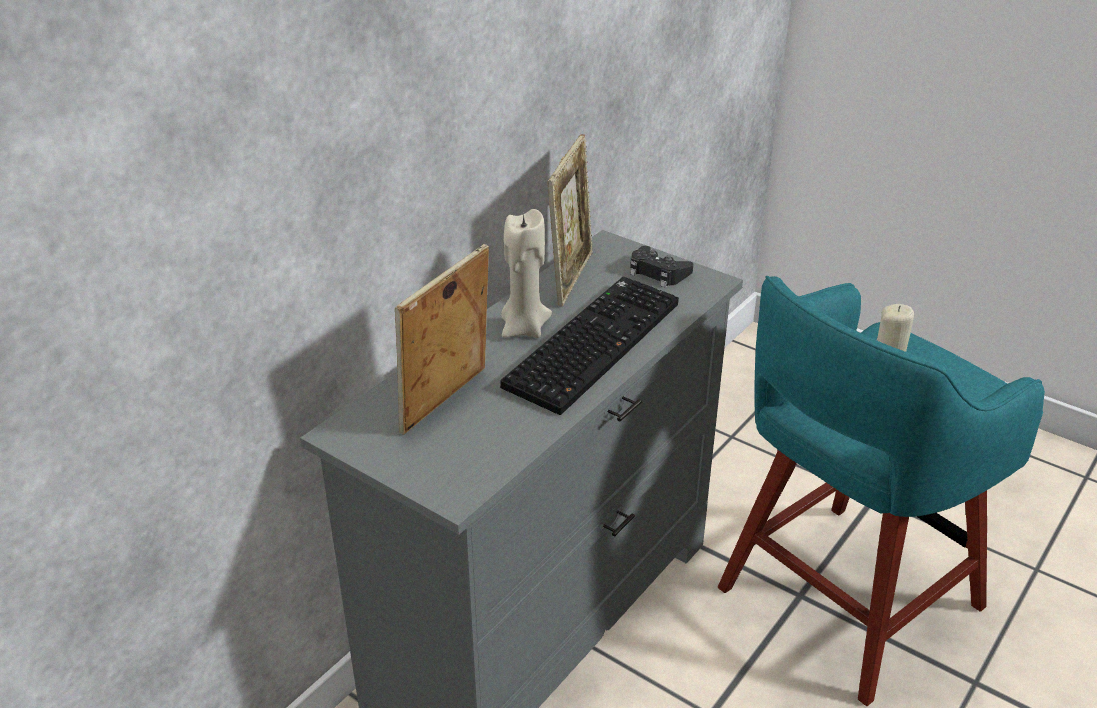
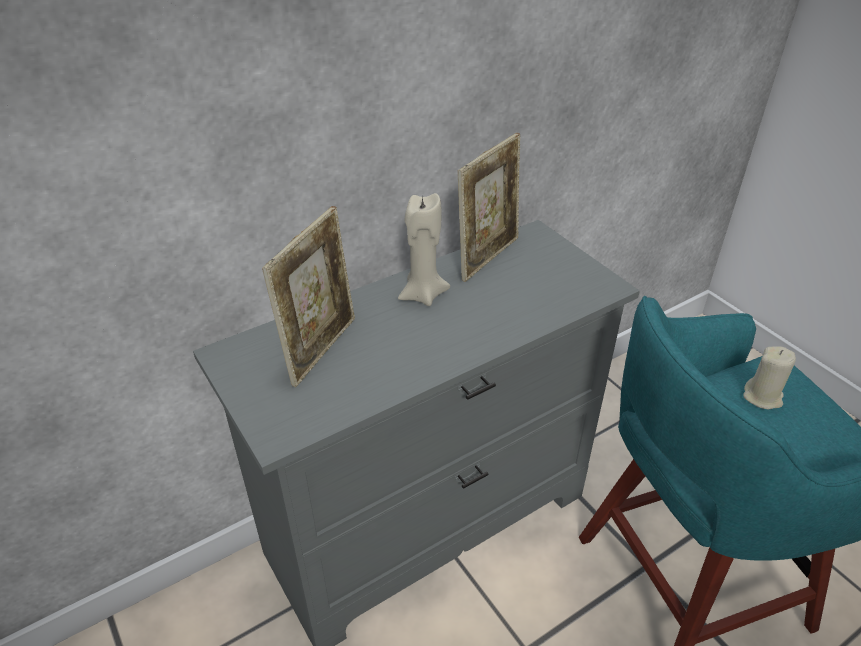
camera: 20 degrees right, 5 degrees up
(447, 403) = (321, 349): picture frame -> picture frame turned 150 degrees clockwise
(592, 342) = (472, 321): keyboard -> none
(658, 272) = (565, 268): black game controller -> none

